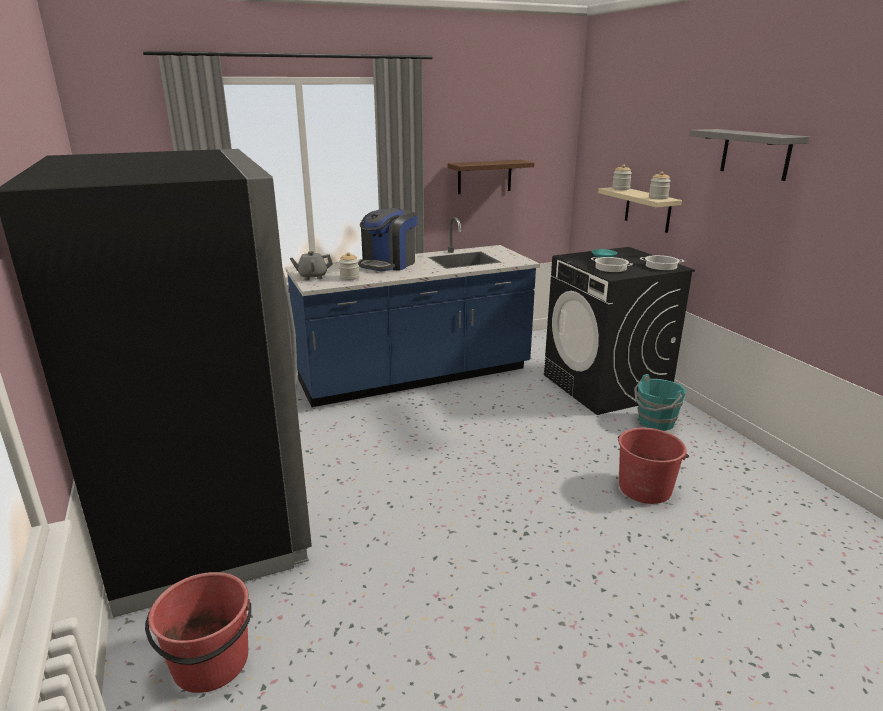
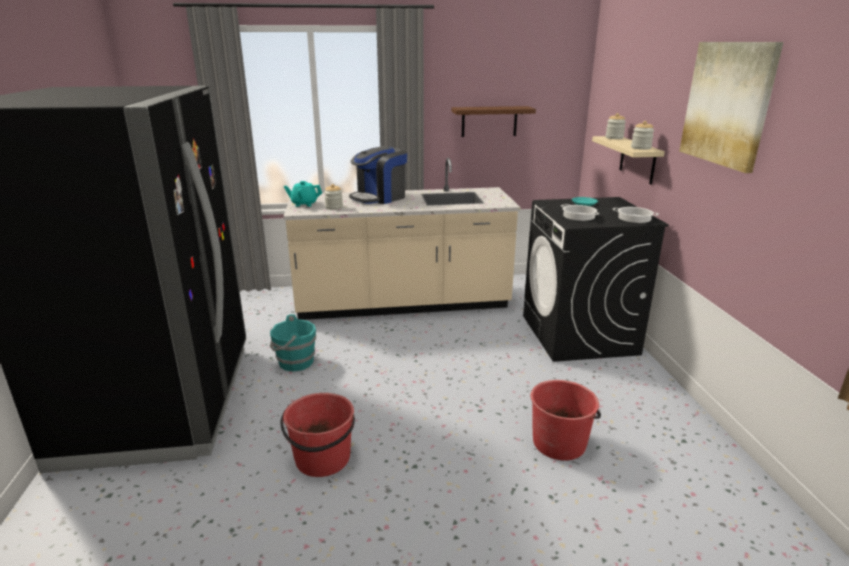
camera: 15 degrees right, 0 degrees up
(211, 663) = (84, 528): red bucket -> red bucket (322, 459)
(312, 277) = (304, 204): grey teapot -> turquoise teapot
(415, 377) = (402, 304): blue counter -> beige counter
(655, 422) = (610, 377): turquoise bucket -> turquoise bucket (295, 362)
(755, 154) = (727, 104): grey shelf -> picture

